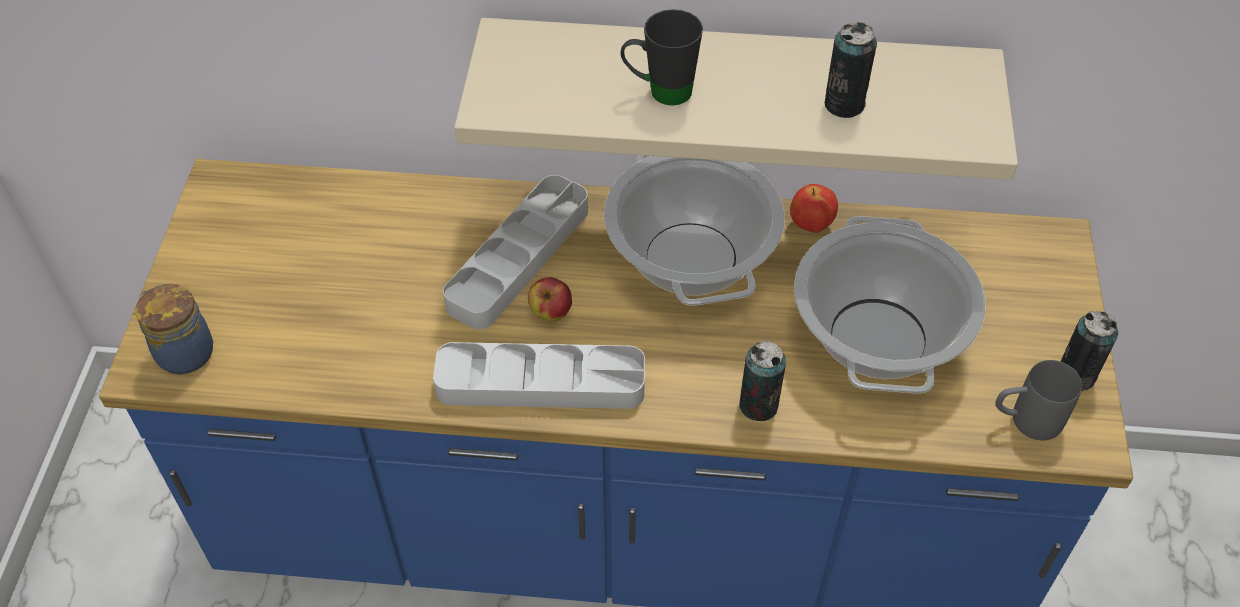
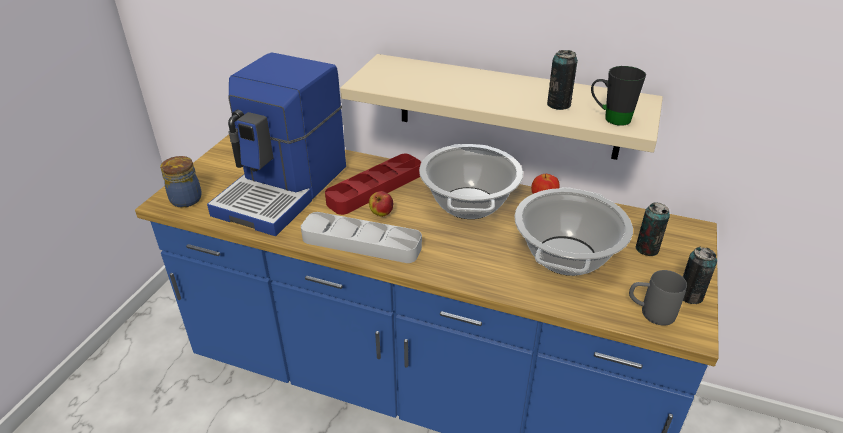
camera: 15 degrees right, 15 degrees down
(358, 293) = (284, 189): none -> coffee machine
(519, 257) = (375, 188): grey tray -> red tray
(659, 91) = (456, 88): black mug -> black mug (610, 118)
(758, 405) = (482, 275): can -> can (647, 249)

